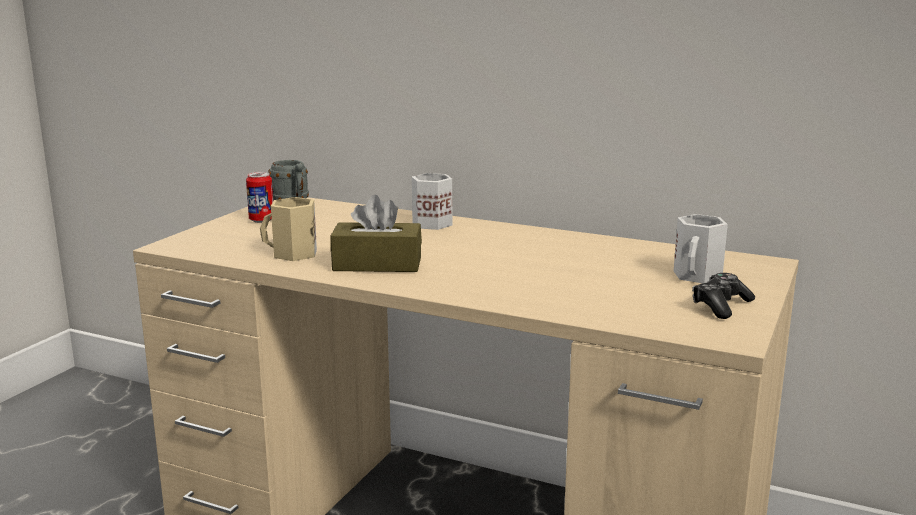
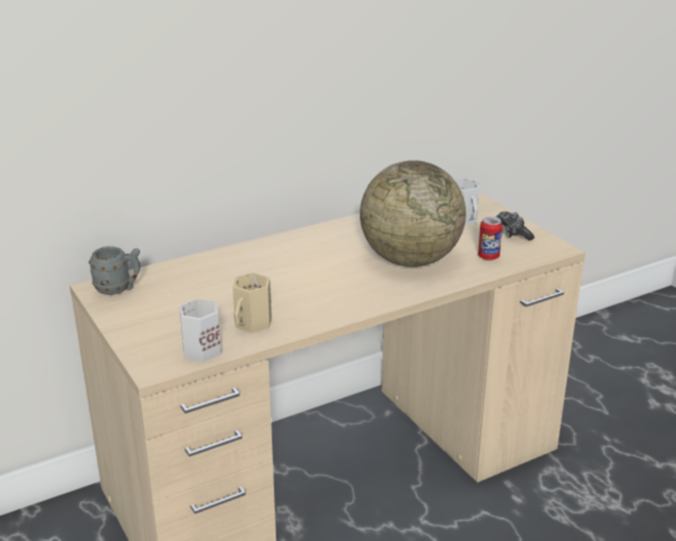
camera: 55 degrees left, 10 degrees up
(261, 220) = (141, 312): can -> can (488, 257)
(377, 264) = (319, 300): brown tissue box -> none
(431, 223) = (253, 254): white mug -> white mug (199, 350)
(537, 277) = (410, 260): none -> globe

